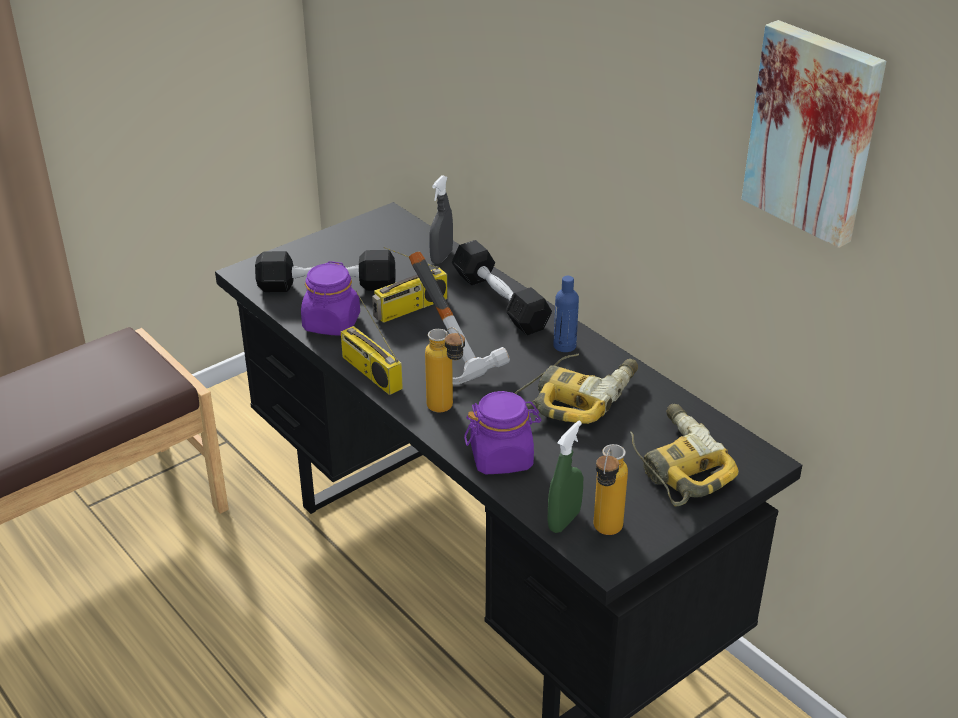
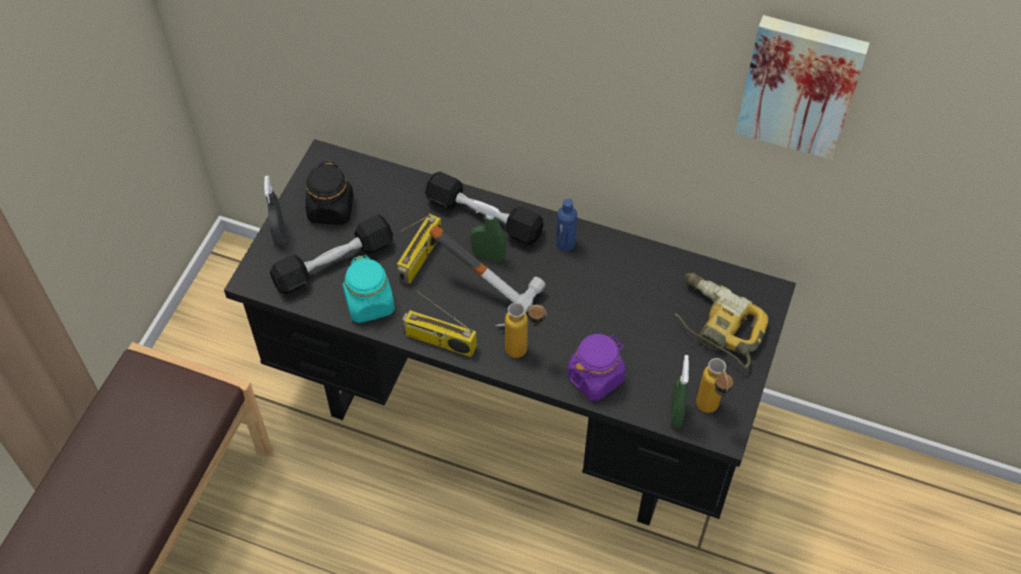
camera: 30 degrees left, 20 degrees up
(331, 323) = (370, 303): purple jar -> turquoise jar
(361, 250) = (331, 209): none -> black jar
(441, 257) = (403, 188): grey spray bottle -> grey spray bottle (279, 234)
(477, 329) = (488, 256): none -> green spray bottle
(578, 395) = (608, 290): power drill -> none

